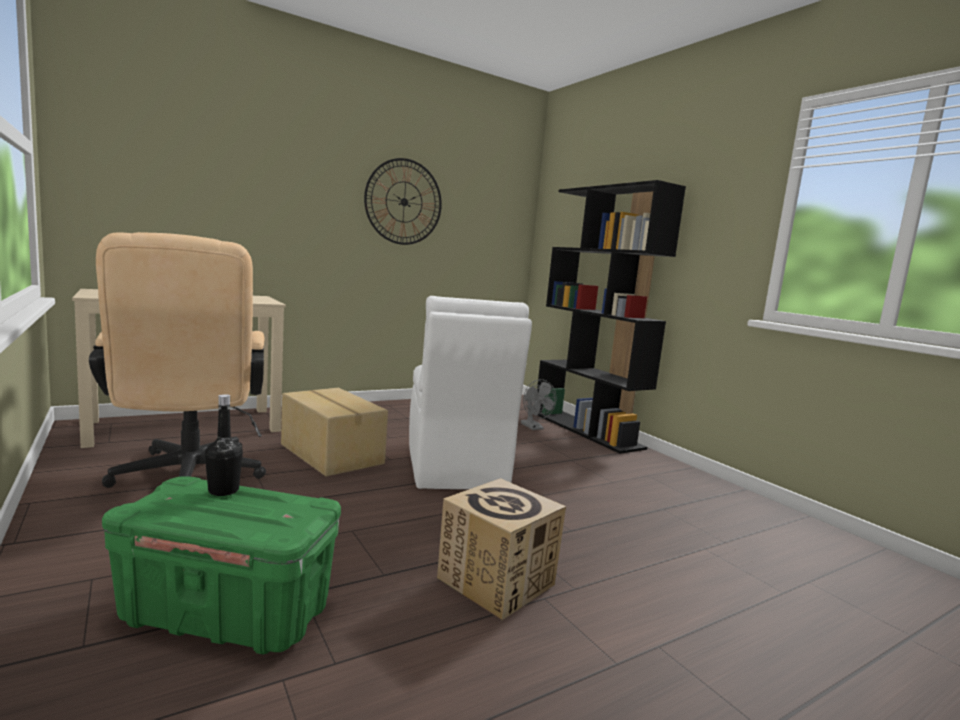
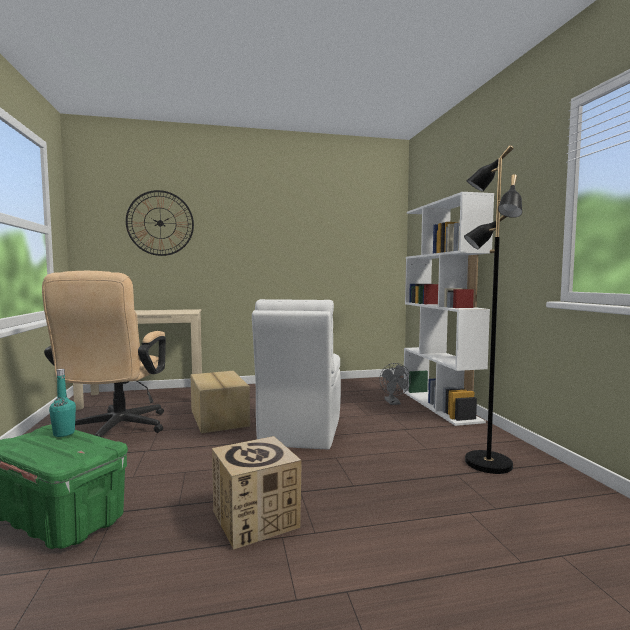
camera: 20 degrees right, 5 degrees down
(223, 490) = (64, 433): black bottle -> turquoise bottle
(404, 202) = (295, 236): wall clock -> wall clock (160, 223)
(587, 430) = (440, 406): black bookcase -> white bookcase
(681, 495) = (486, 463): none -> black floor lamp

